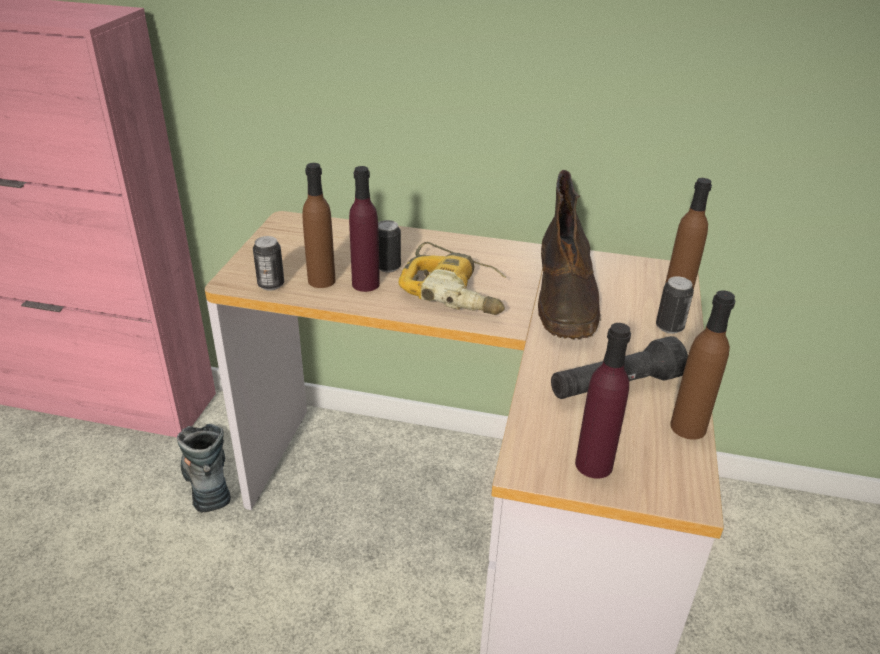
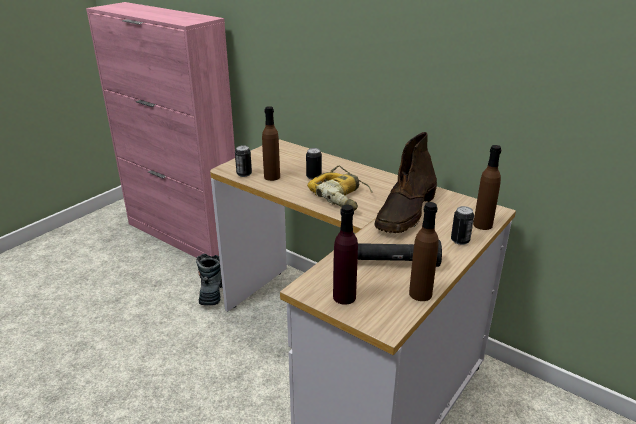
camera: 25 degrees right, 5 degrees down
(365, 284) = (294, 183): purple bottle -> none

